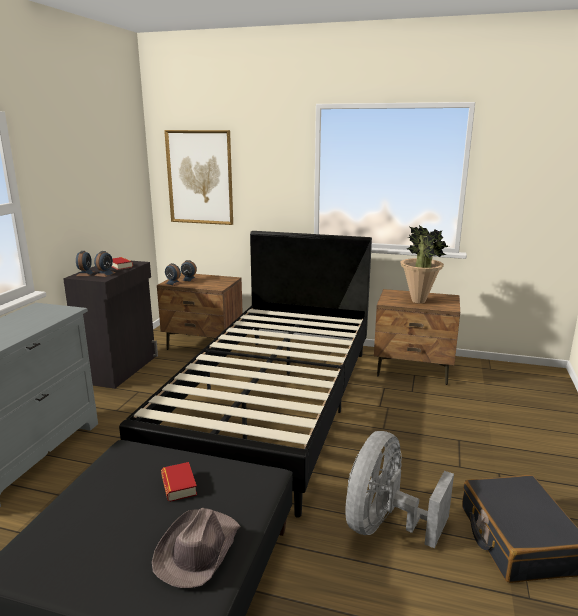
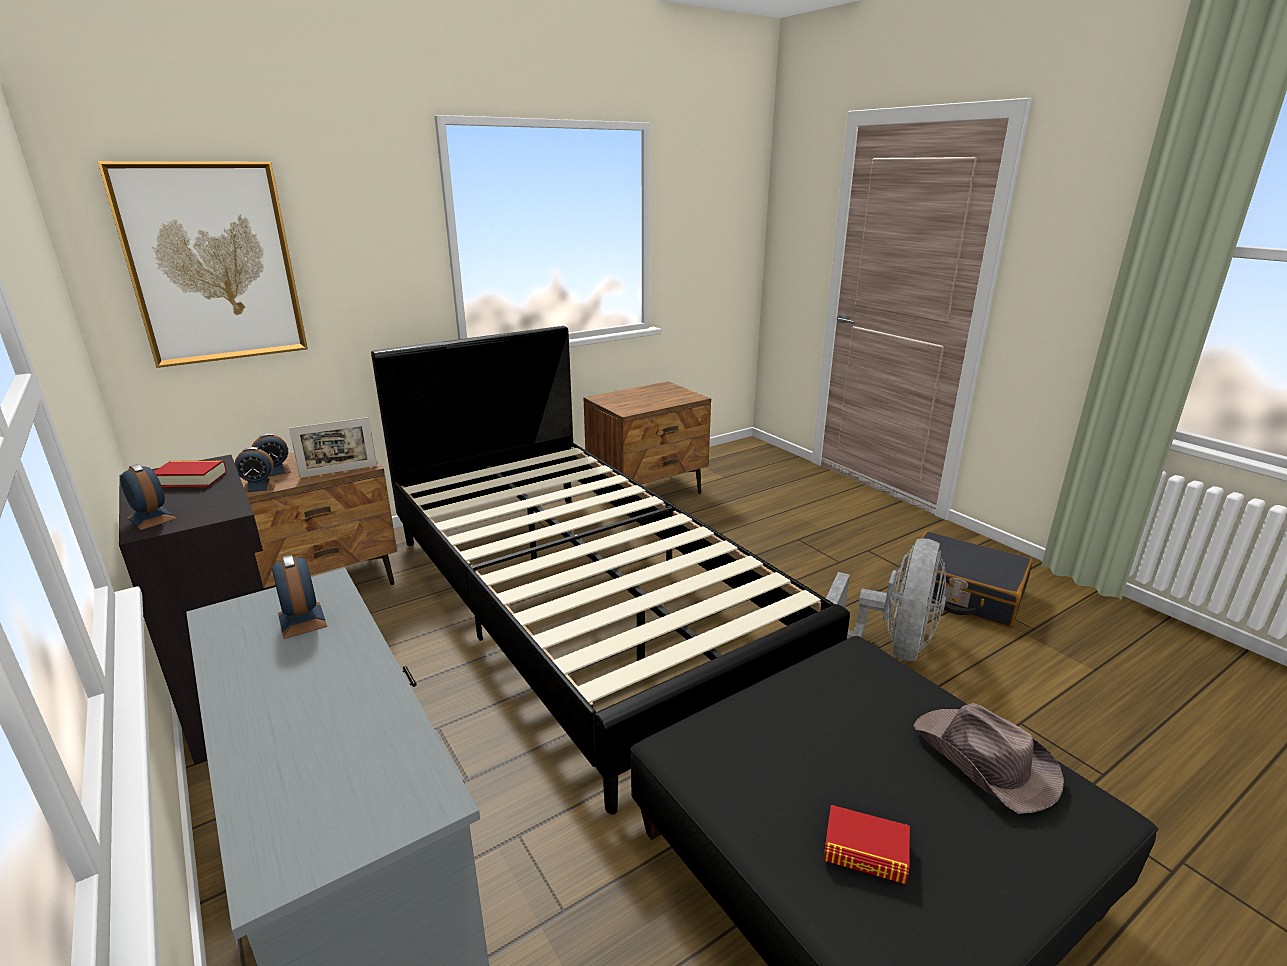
camera: 50 degrees left, 5 degrees up
(105, 274) = (204, 503): alarm clock -> alarm clock (302, 620)
(179, 485) = (831, 727): book -> book (865, 851)
(206, 286) = (339, 471): none -> picture frame
(385, 525) = (890, 648): grey fan -> grey fan turned 135 degrees counterclockwise
(419, 301) = (651, 399): potted plant -> none

